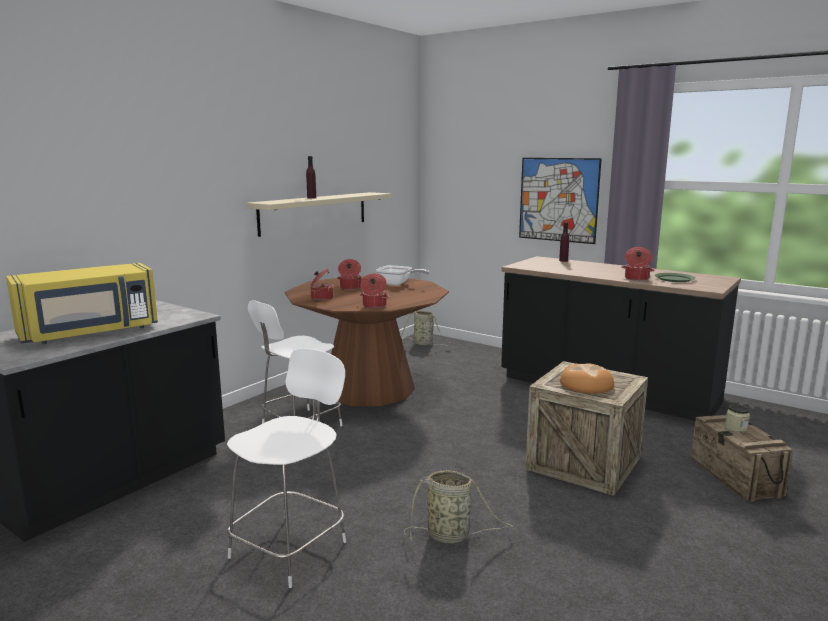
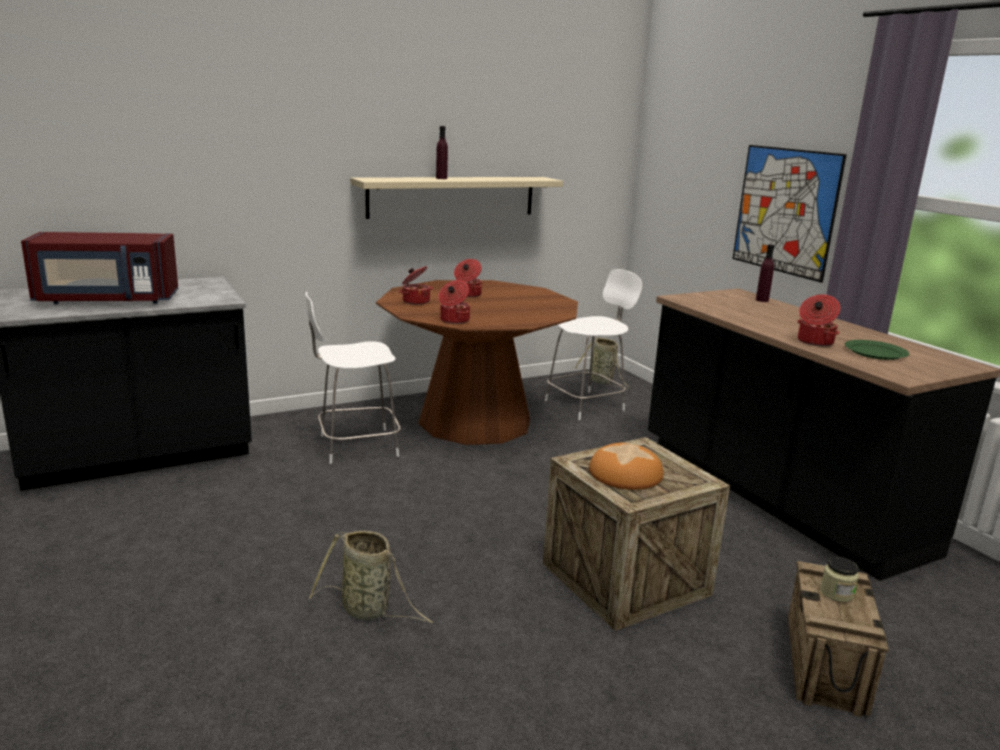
camera: 25 degrees right, 5 degrees up
(90, 333) = (107, 300): yellow microwave -> red microwave
(291, 547) = (208, 568): white chair -> white chair (587, 405)
(398, 284) = (530, 298): frying pan -> none

